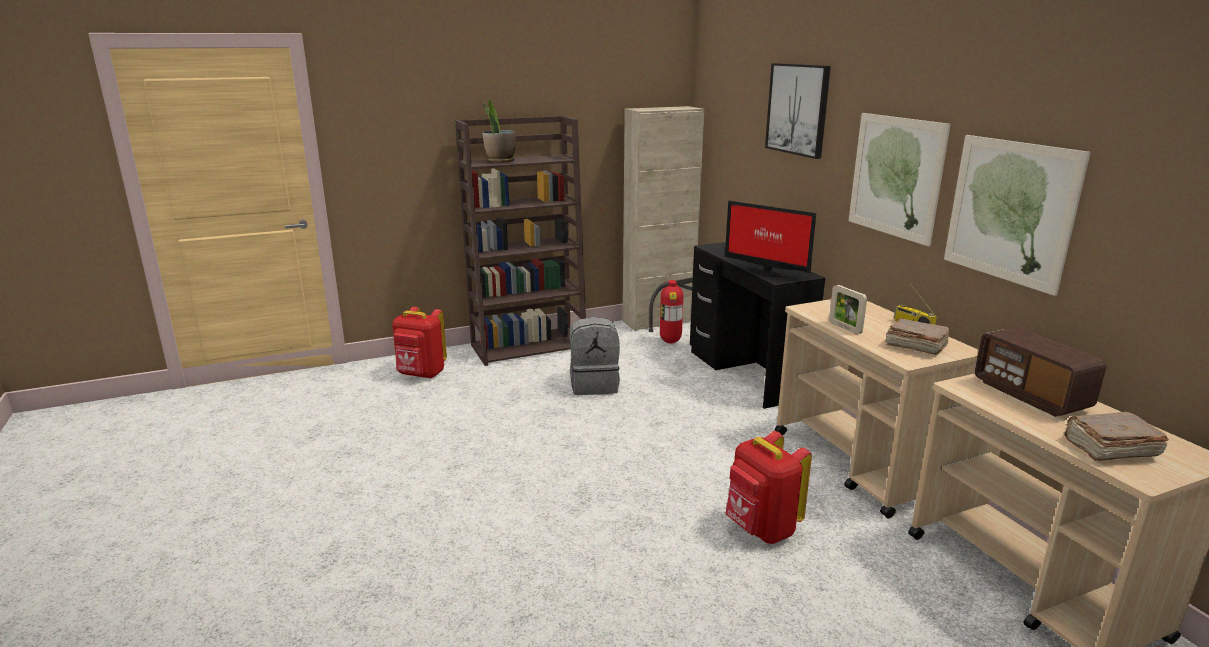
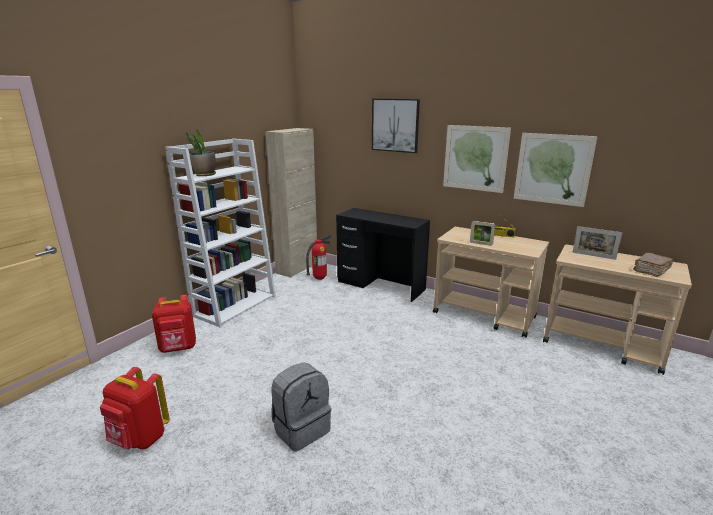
camera: 35 degrees left, 0 degrees up
(529, 346) = (235, 305): brown bookcase -> white bookcase
(594, 385) = (308, 317): grey backpack -> grey backpack (301, 429)
(761, 529) = (487, 366): red backpack -> red backpack (140, 439)
(765, 271) = (398, 222): monitor -> none
(915, 346) = (521, 245): brown book -> none
(1030, 395) = (593, 256): radio -> picture frame

